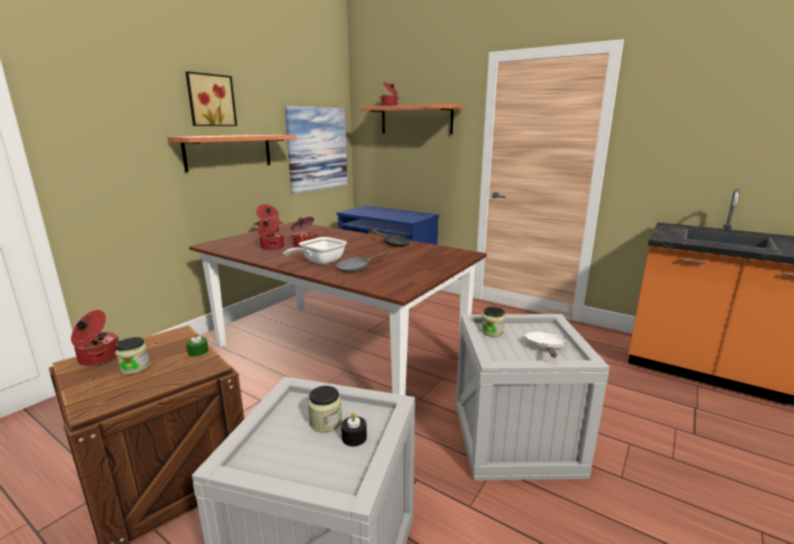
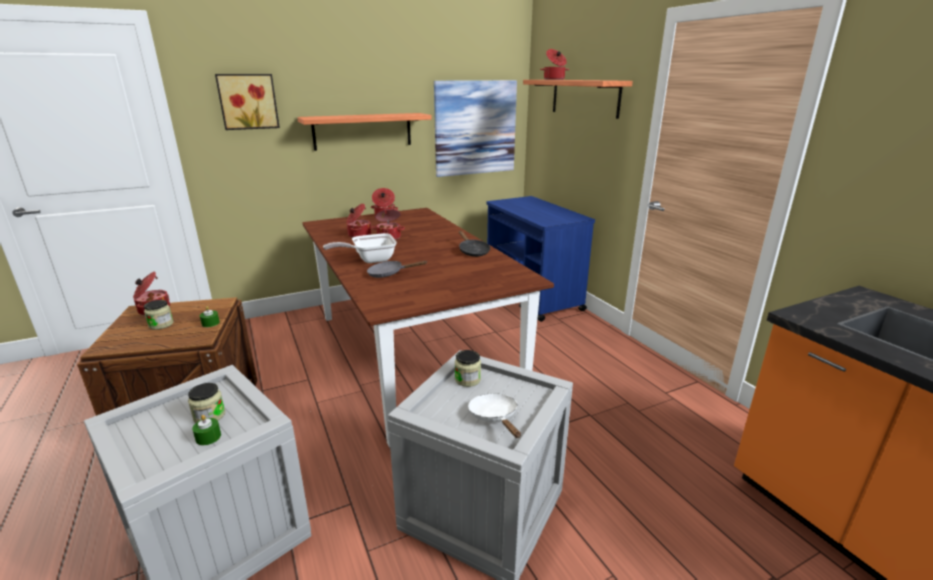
camera: 30 degrees right, 5 degrees up
(210, 100) = (344, 79): picture -> picture (248, 101)
(354, 437) = (208, 437): black candle -> green candle
(545, 348) = (495, 417): white frying pan -> white frying pan turned 60 degrees counterclockwise

